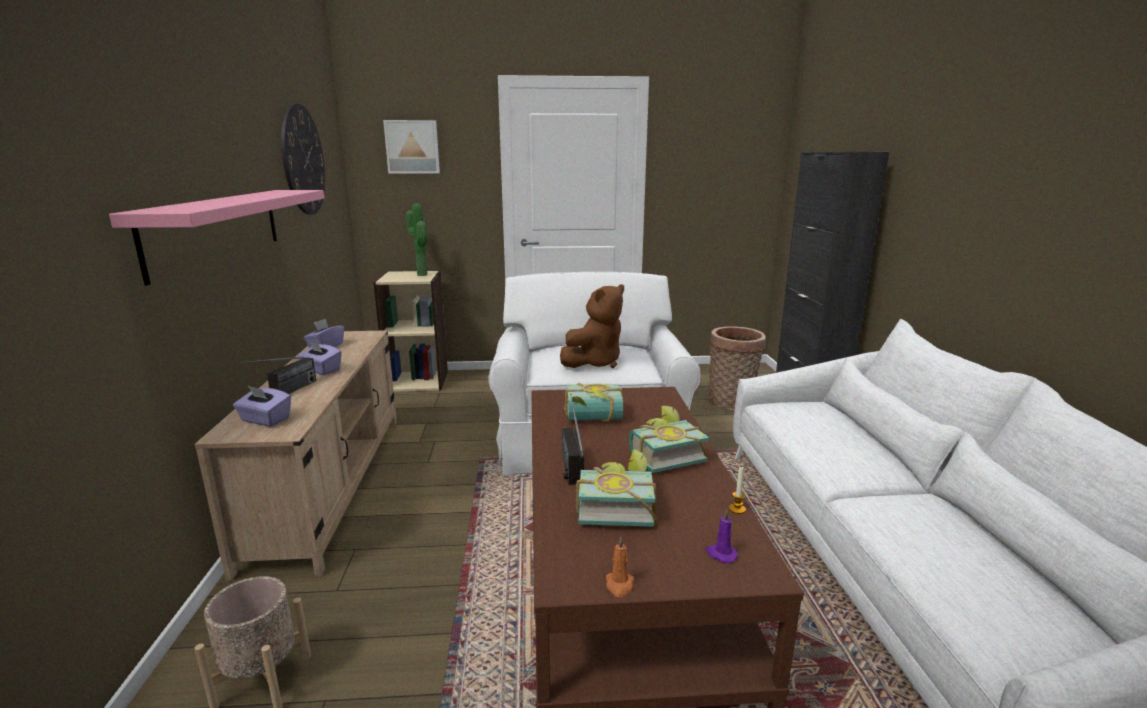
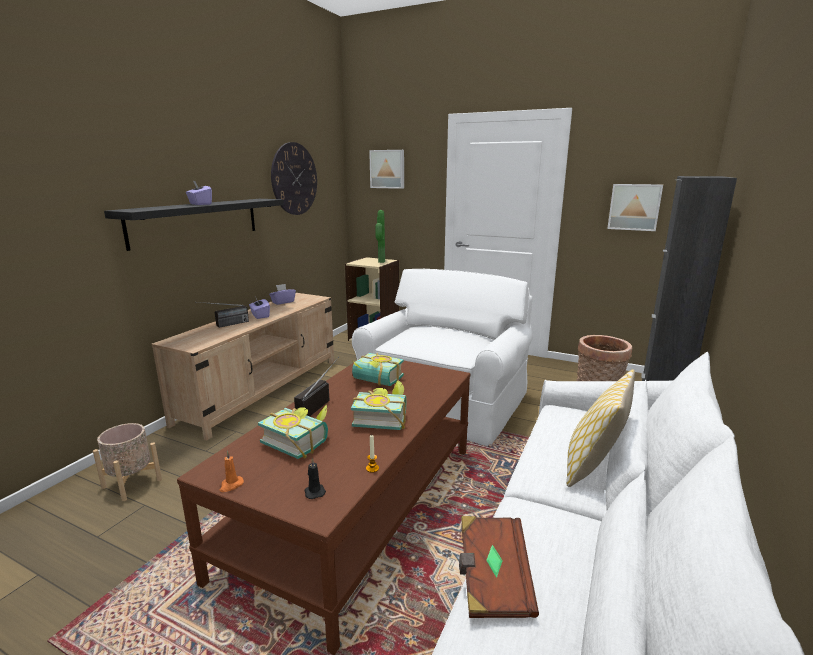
camera: 30 degrees right, 0 degrees up
(217, 229) = (196, 221): pink shelf -> black shelf
(265, 420) = (195, 338): purple tissue box -> purple tissue box (200, 204)
(594, 362) = (435, 343): brown plush toy -> none
(718, 187) = (634, 207): none -> picture
(721, 554) = (314, 492): purple candle -> black candle
(867, 449) = (593, 466): none -> pillow
(936, 575) = (492, 581): none -> brown book

